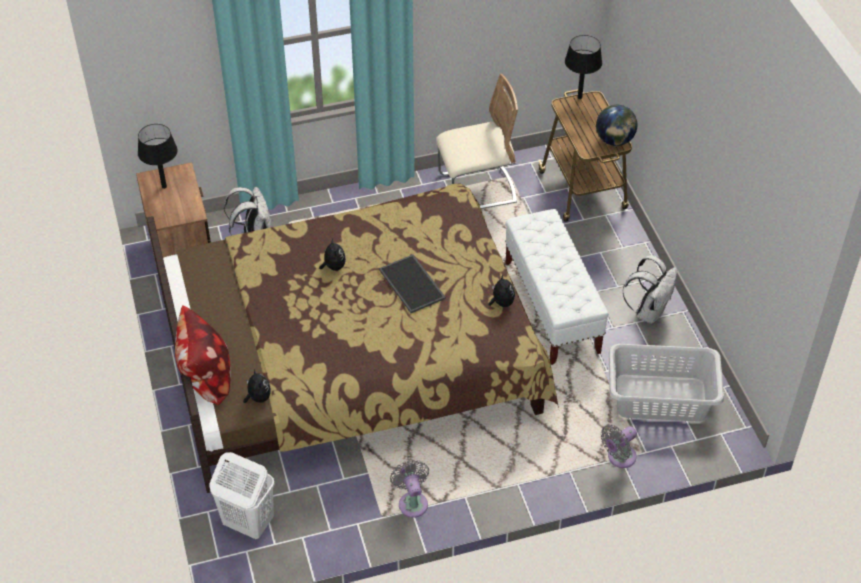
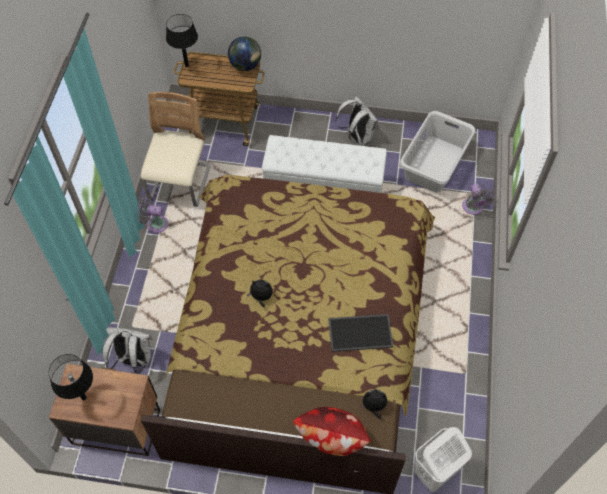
camera: 65 degrees left, 10 degrees up
(412, 502) = (460, 348): grey fan -> grey fan (155, 224)
(413, 284) = (310, 250): tray -> tray (360, 332)
(501, 303) = (359, 201): plush toy -> none

